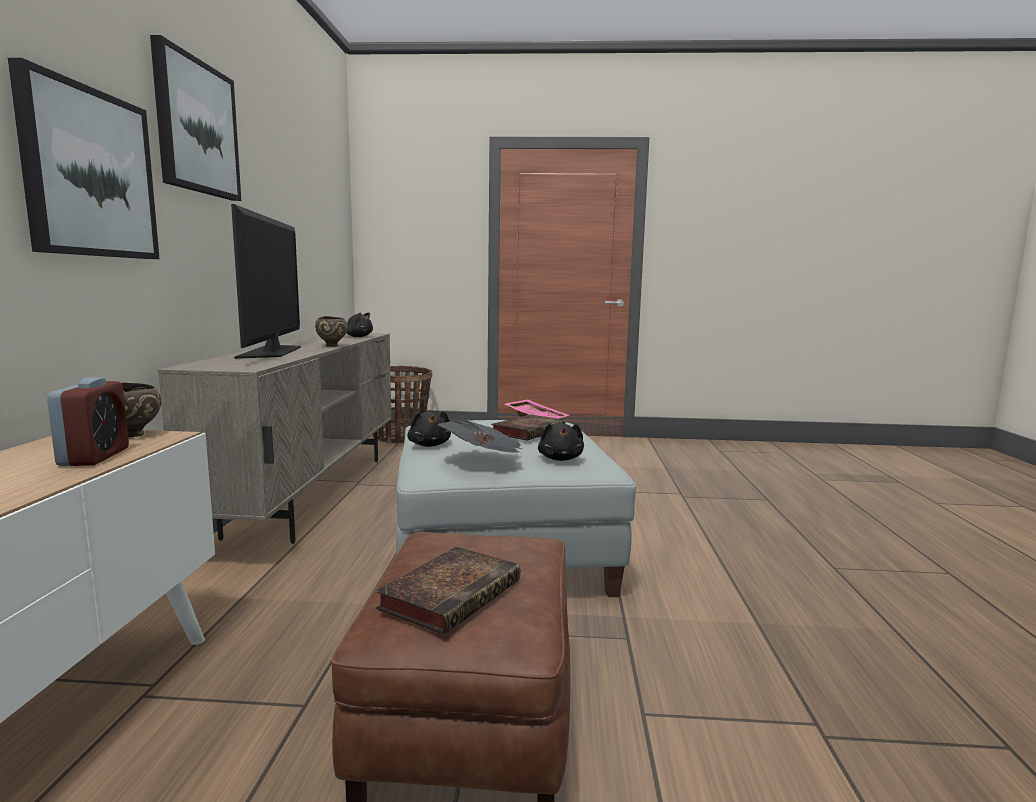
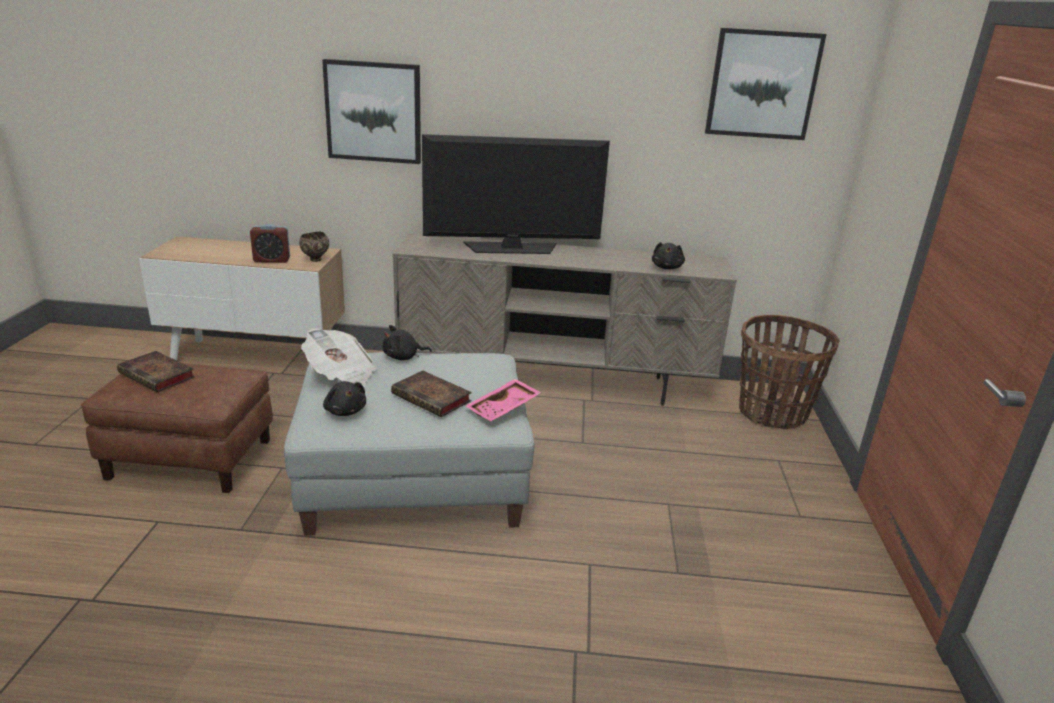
camera: 90 degrees right, 15 degrees up
(196, 127) = (490, 62): picture -> picture (762, 84)
(332, 346) = (565, 262): brown bowl -> none
(560, 459) = (345, 411): black plush toy -> black plush toy turned 120 degrees counterclockwise

